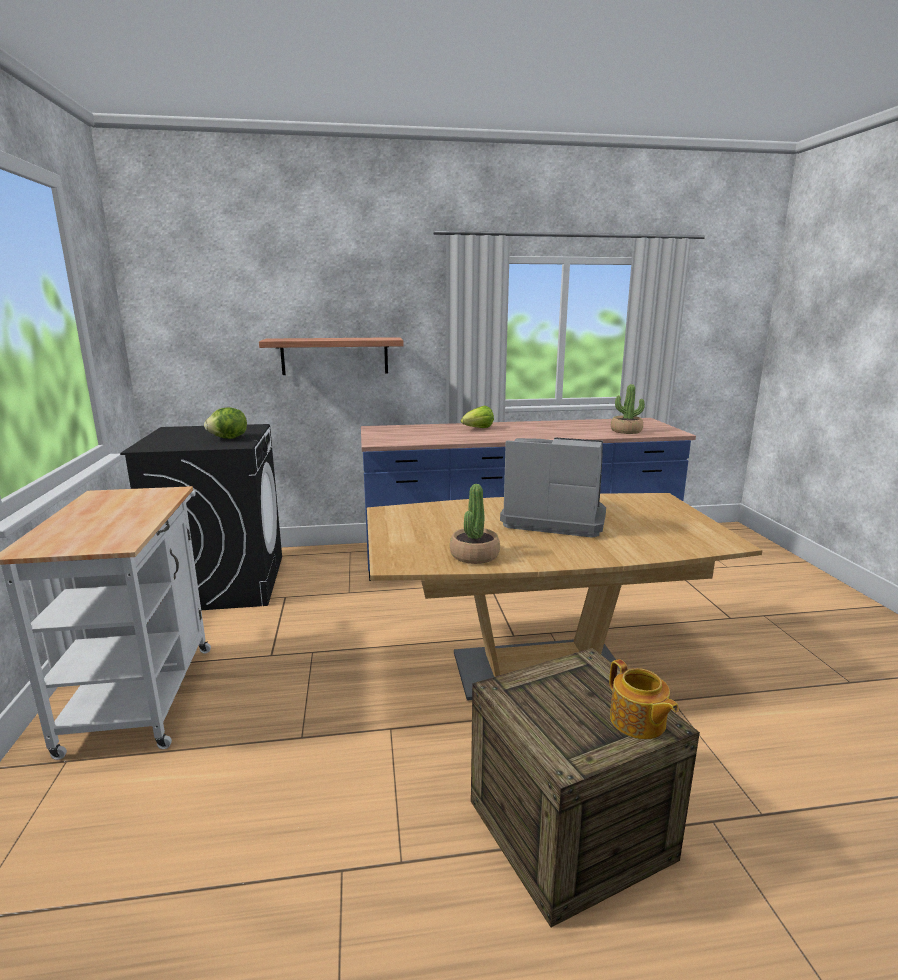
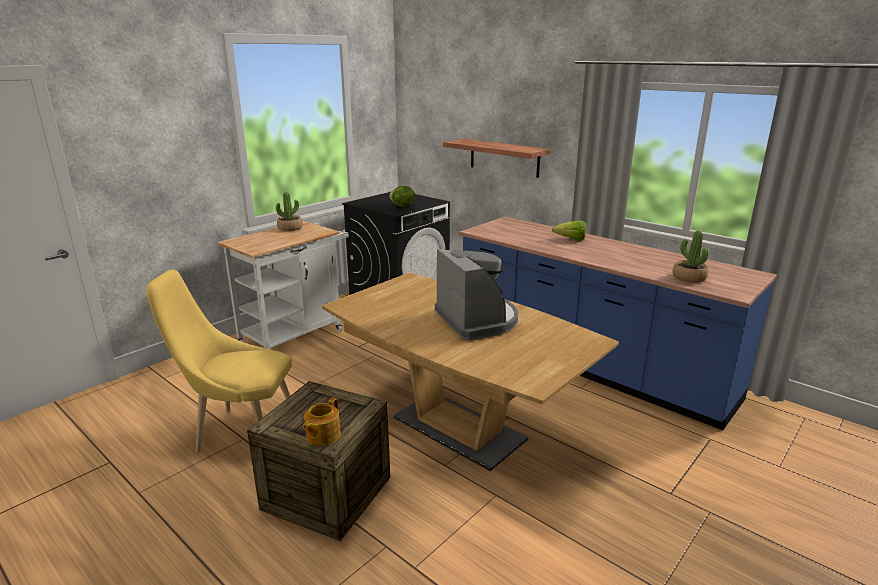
camera: 50 degrees right, 5 degrees up
(319, 867) = (240, 432): none -> yellow chair
(474, 555) = (381, 318): potted plant -> potted plant (290, 228)

